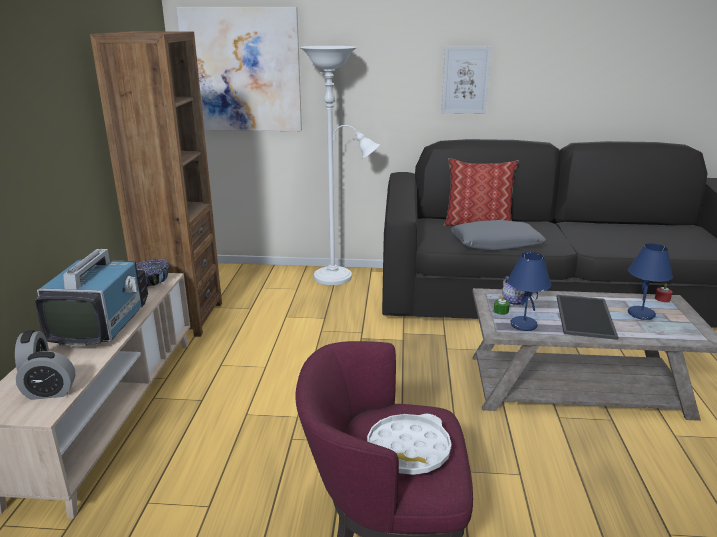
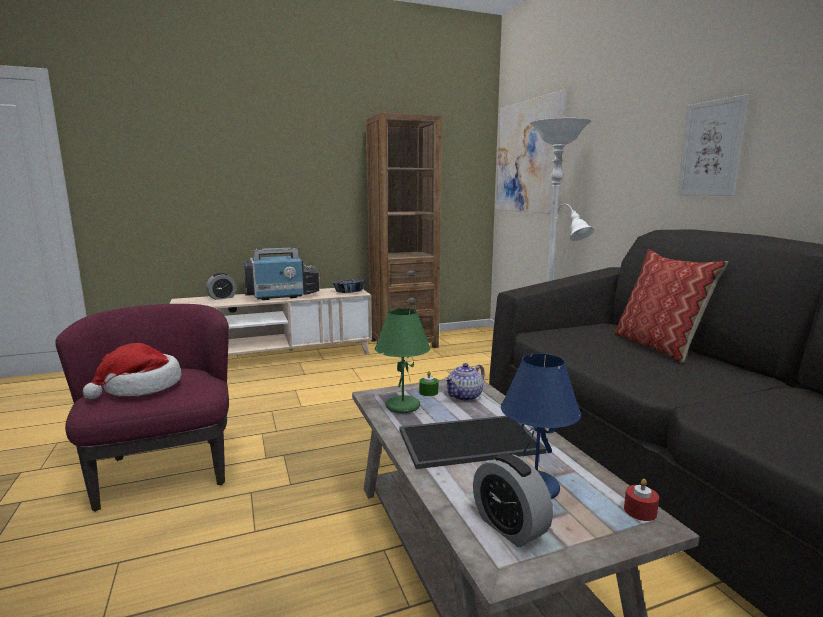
camera: 65 degrees right, 10 degrees down
(50, 393) = (200, 303): alarm clock -> alarm clock (509, 527)
(408, 450) = (141, 387): white tray -> hat
(496, 244) = (604, 360): grey pillow -> none
(523, 325) = (402, 406): blue table lamp -> green table lamp

